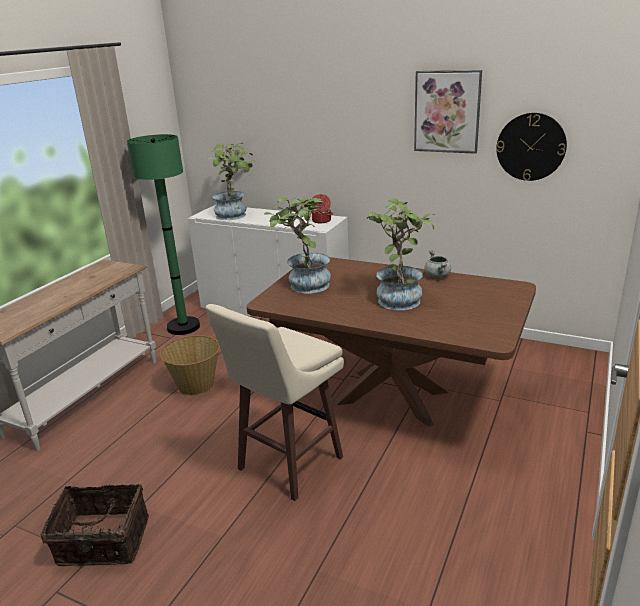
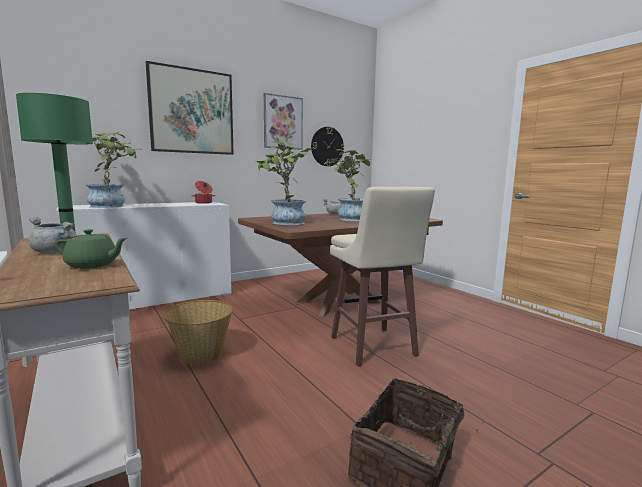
camera: 60 degrees left, 15 degrees down
(38, 313) = (92, 265): none -> green teapot
(66, 289) = (56, 252): none -> grey cooking pot
(323, 107) = (192, 111): none -> picture

